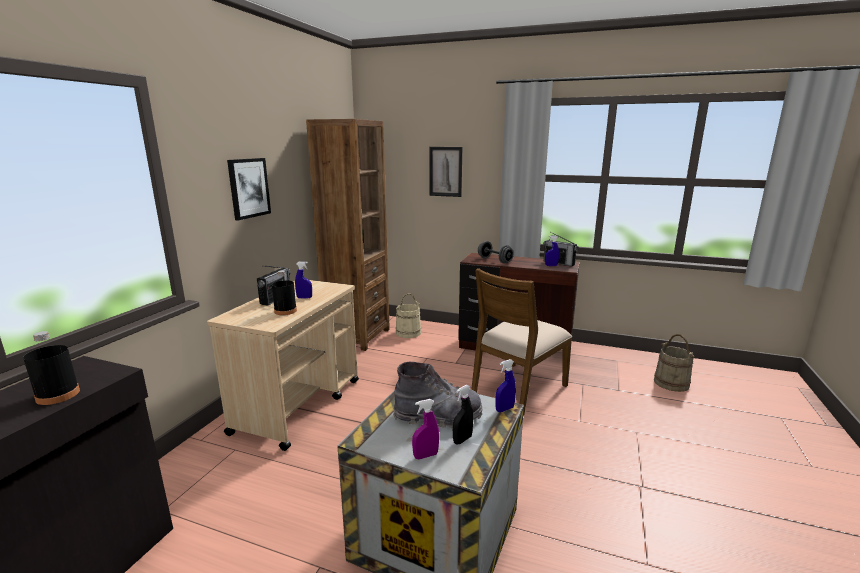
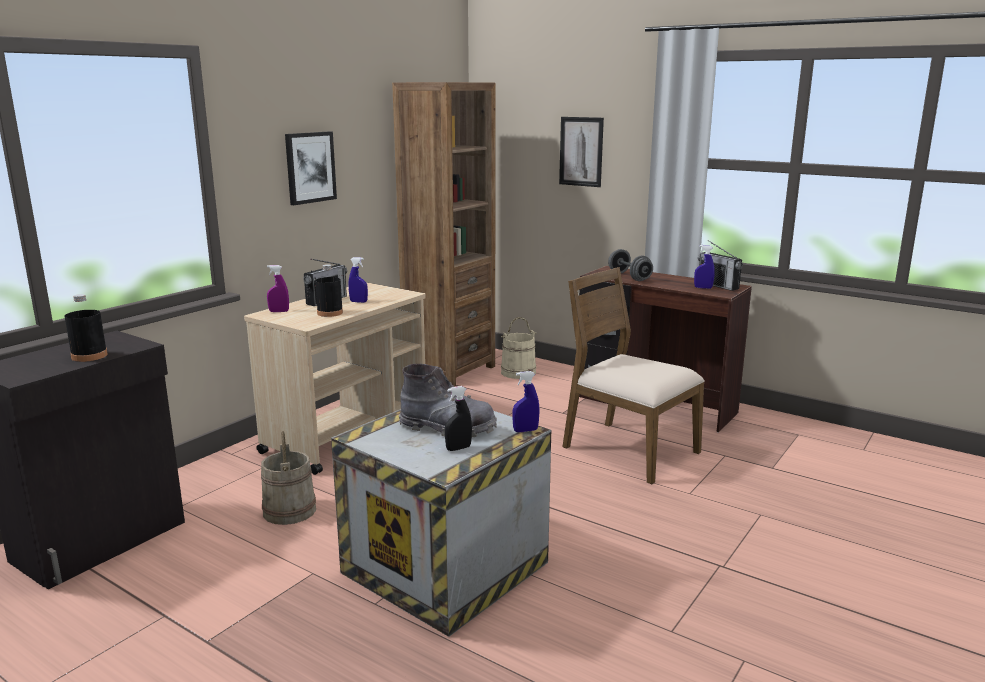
camera: 15 degrees right, 0 degrees up
(425, 455) = (411, 455): purple spray bottle -> purple spray bottle (279, 311)
(517, 389) = (628, 450): brown chair -> brown chair turned 75 degrees clockwise
(671, 383) = (861, 469): beige bucket -> beige bucket (290, 510)

